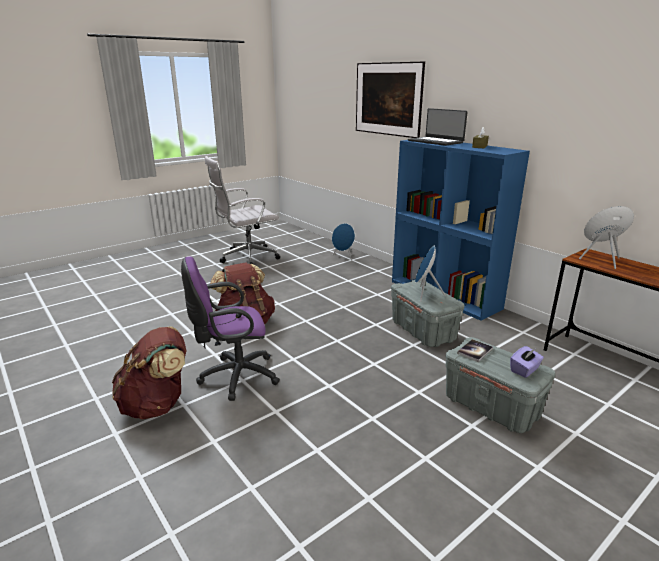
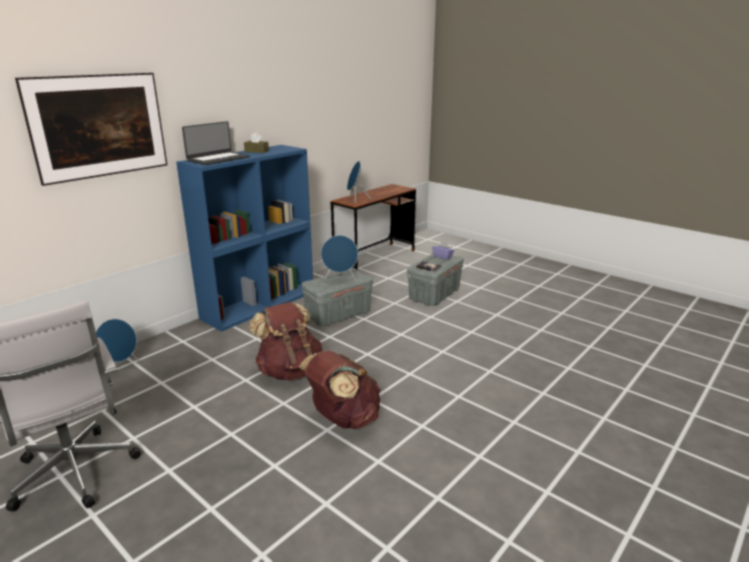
camera: 100 degrees left, 0 degrees up
(157, 405) = (525, 439): brown backpack -> brown backpack (289, 370)
(234, 377) = (456, 402): purple office chair -> none

